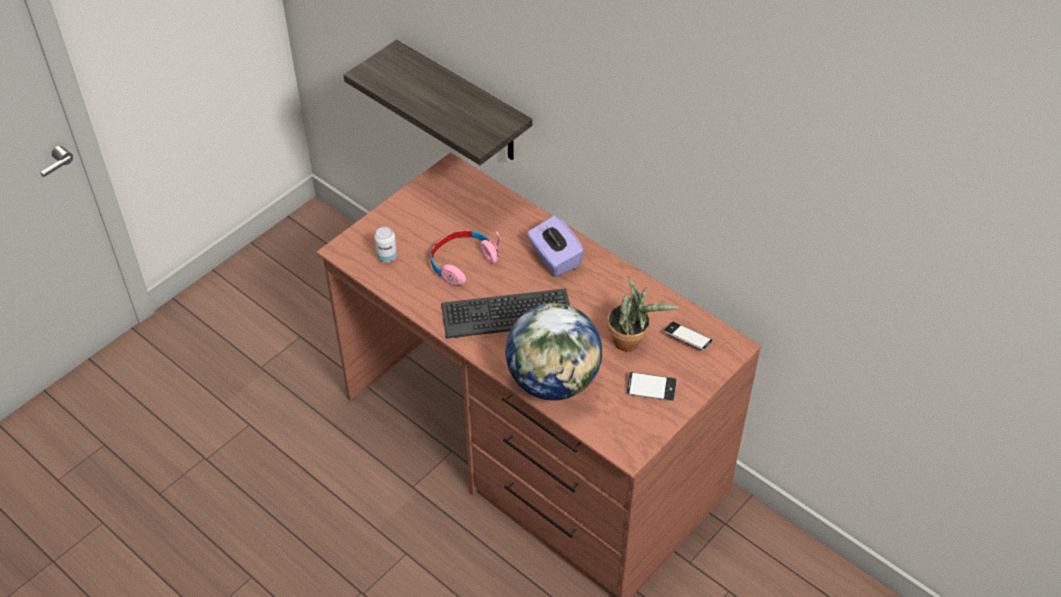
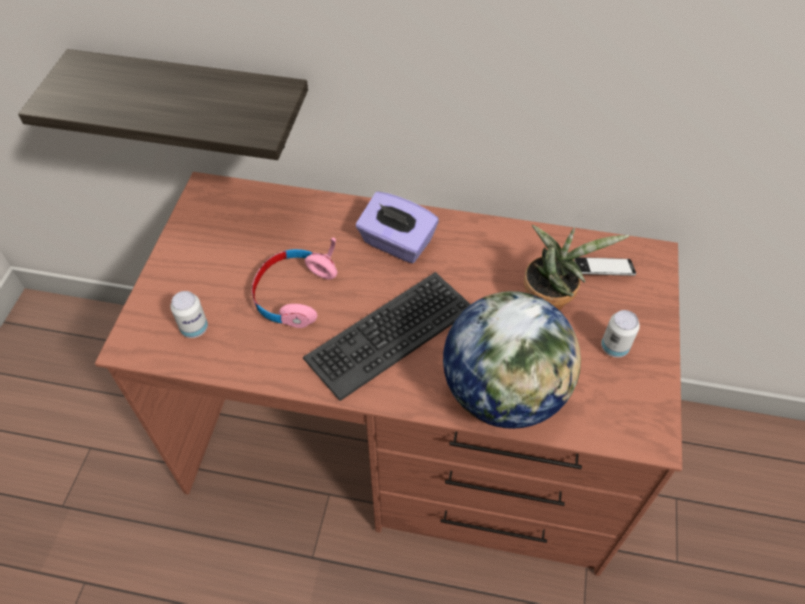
camera: 30 degrees left, 5 degrees up
(651, 389) = (614, 347): phone -> can

